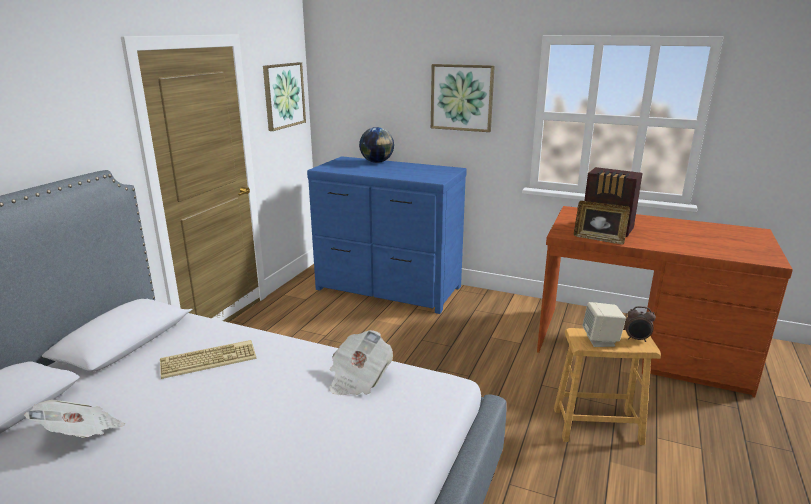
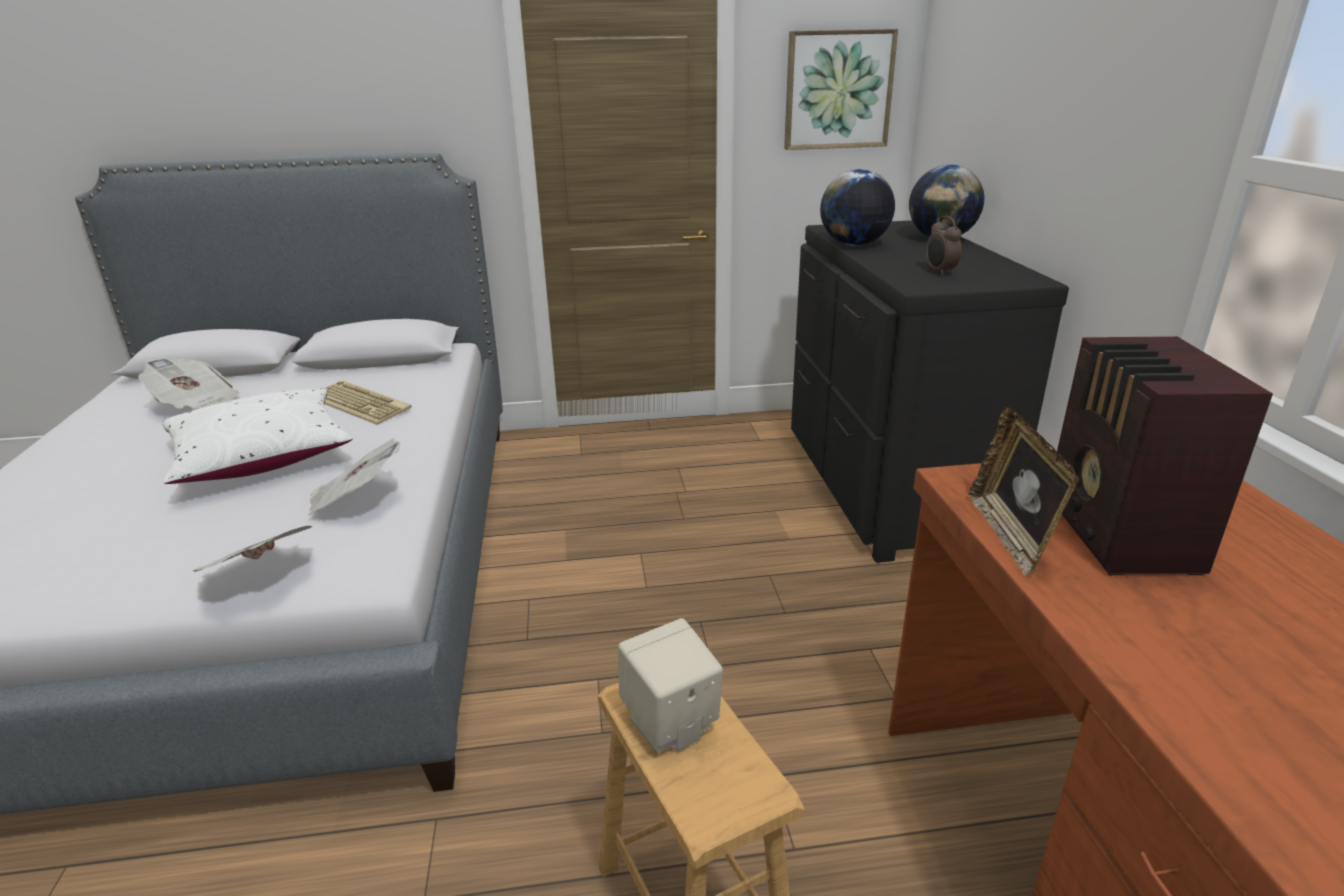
camera: 60 degrees right, 5 degrees up
(245, 408) = (261, 456): none -> white pillow
(359, 172) = (854, 244): none -> globe
(388, 289) = (884, 485): blue dresser -> black dresser
(417, 419) = (261, 574): none -> newspaper
(462, 97) = (1101, 106): picture -> none
(637, 339) = (729, 790): alarm clock -> alarm clock (939, 272)

